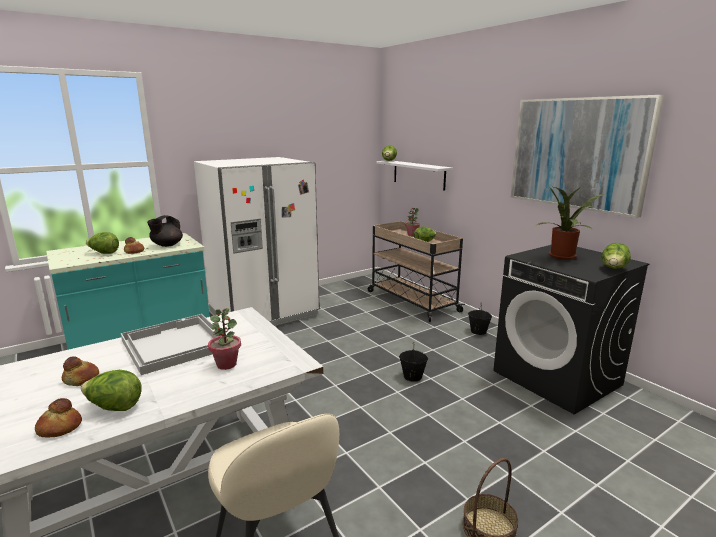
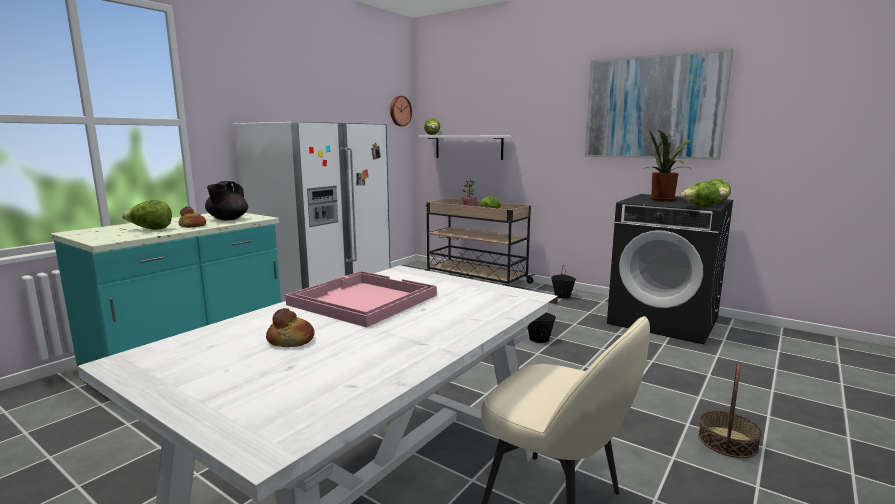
camera: 20 degrees left, 5 degrees down
(59, 428) = (342, 383): bread -> none
(114, 407) = (383, 355): lettuce -> lettuce (698, 206)
(174, 344) = (361, 300): white tray -> pink tray
(226, 364) = (454, 306): potted plant -> none
(362, 137) = (399, 111): none -> wall clock

